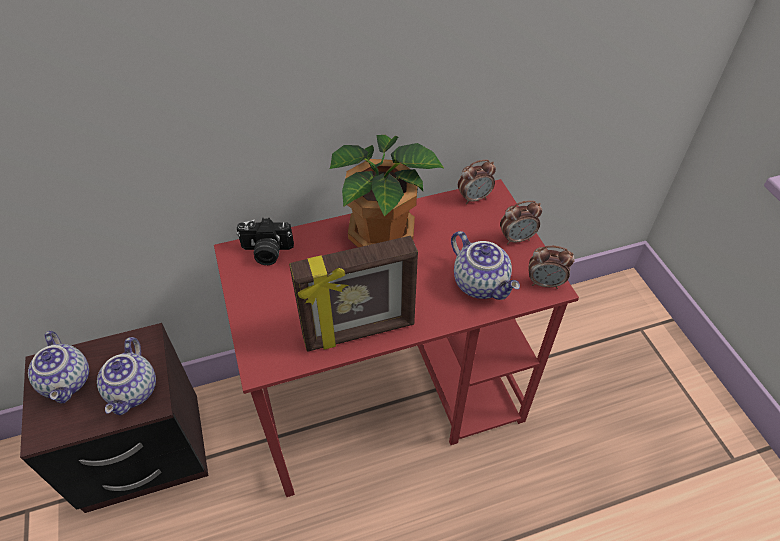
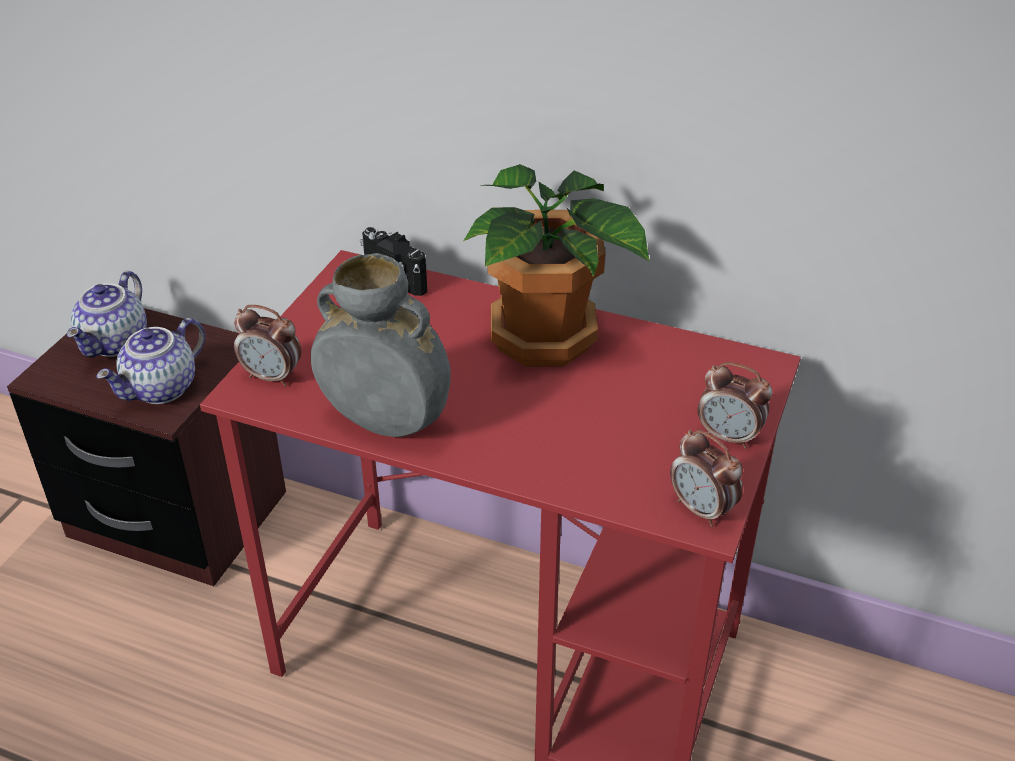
camera: 40 degrees right, 10 degrees down
(359, 332) = (387, 422): picture frame -> grey vase
(474, 198) = (727, 359): alarm clock -> alarm clock (272, 377)
(481, 283) = (608, 459): teapot -> none

